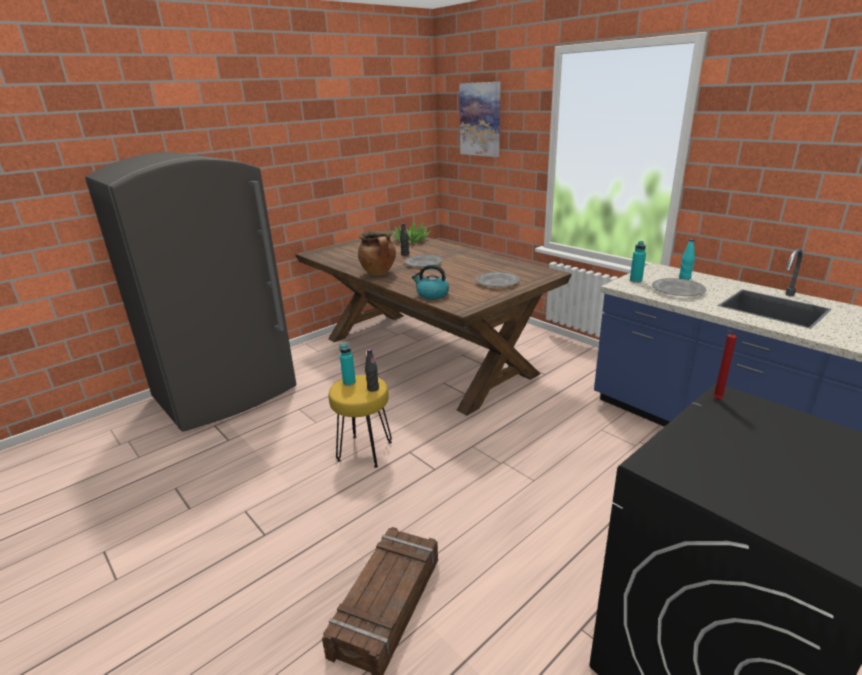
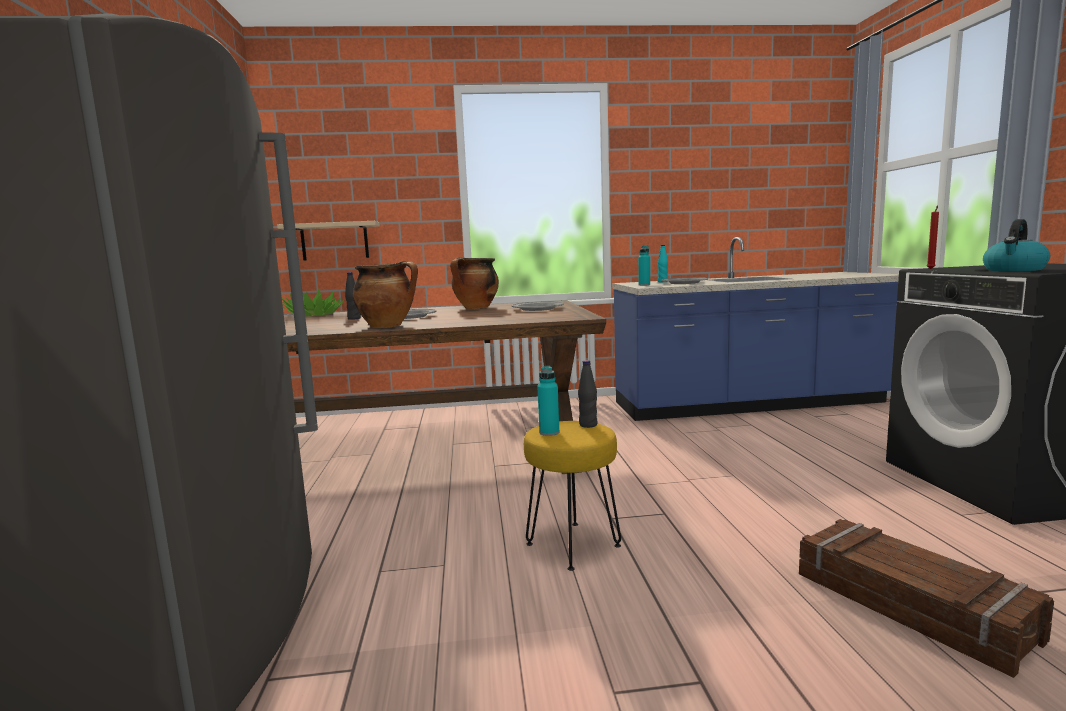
camera: 55 degrees left, 15 degrees down
(432, 295) = (517, 320): kettle -> kettle (1014, 270)
(469, 178) = (334, 241): none -> beige shelf
(480, 119) = (348, 166): picture -> none
(484, 264) = (476, 308): none -> cooking pot

